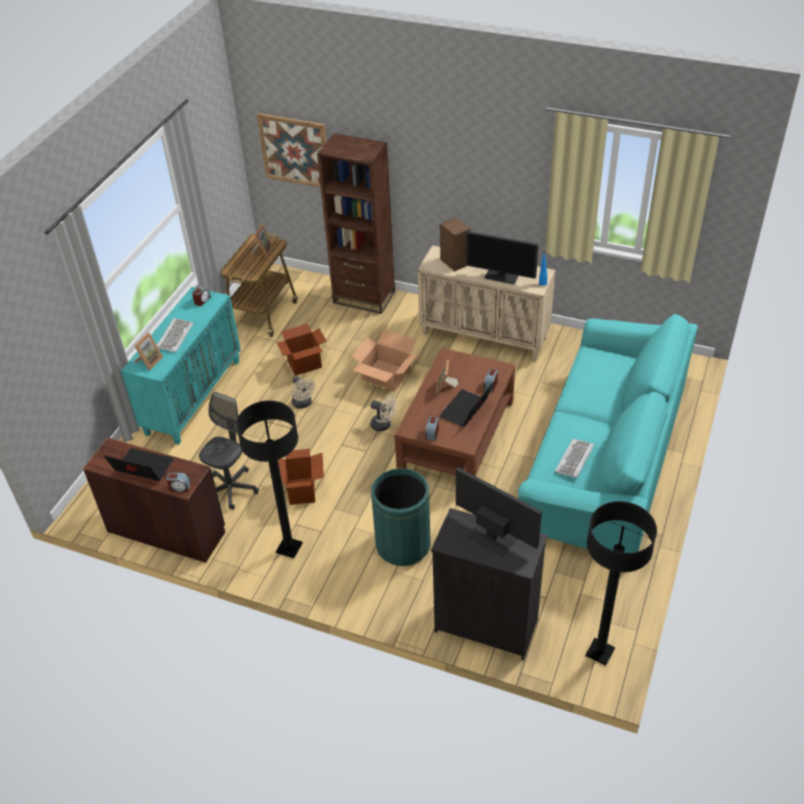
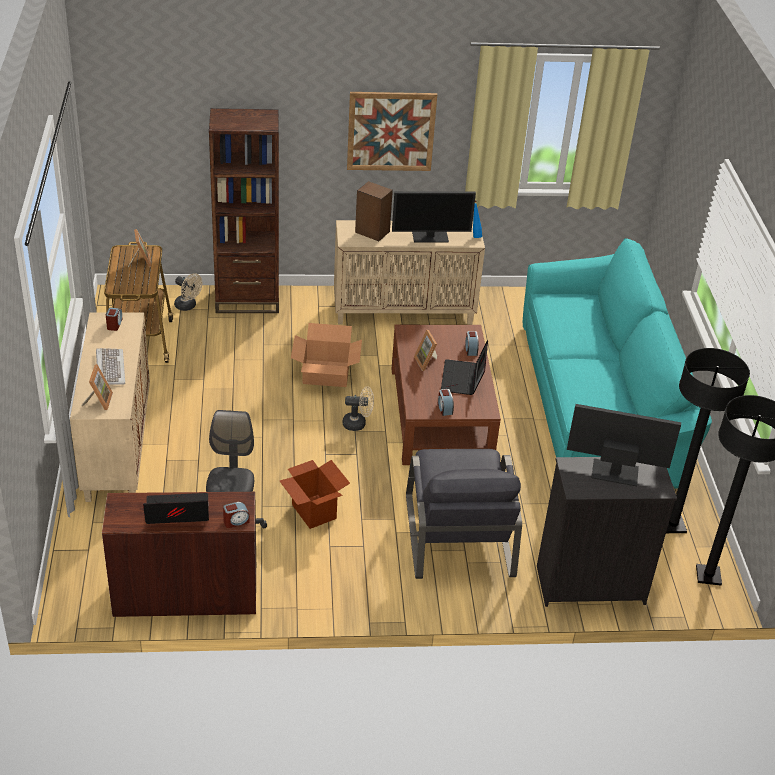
camera: 30 degrees left, 5 degrees down
(193, 396) = (117, 446): turquoise cabinet -> beige cabinet
(289, 548) = (339, 572): black floor lamp -> black floor lamp (672, 525)
(295, 151) = (155, 137): picture -> picture (391, 131)
(303, 404) = (254, 423): beige fan -> beige fan (188, 306)
(304, 364) = (227, 383): cardboard box -> none
(403, 545) = (458, 534): green trash can -> grey armchair
(575, 460) = (601, 398): keyboard -> none

